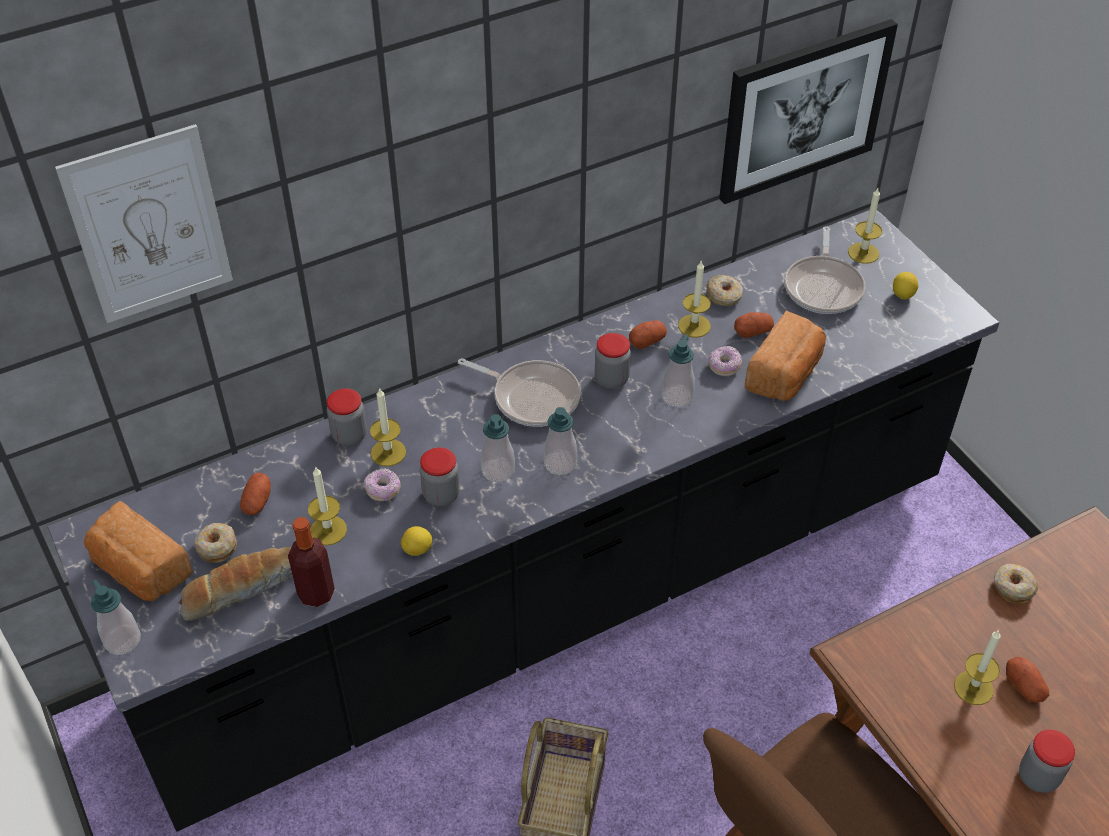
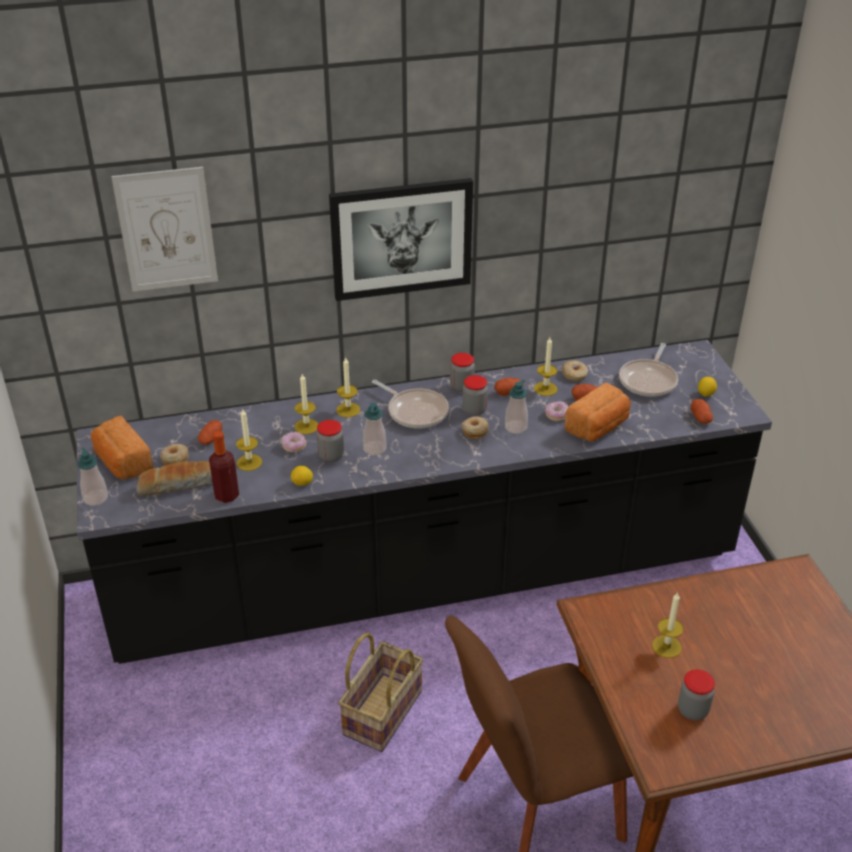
camera: 15 degrees right, 10 degrees down
(349, 435) = (285, 412): jar -> jar (462, 387)
(560, 463) = (418, 452): soap dispenser -> none
(803, 110) = (646, 250): picture -> picture (401, 238)
(863, 253) = (687, 365): candle -> candle (348, 410)
(1012, 587) = (722, 591): donut -> donut (474, 431)
(1024, 686) = (705, 653): potato -> potato (700, 418)

